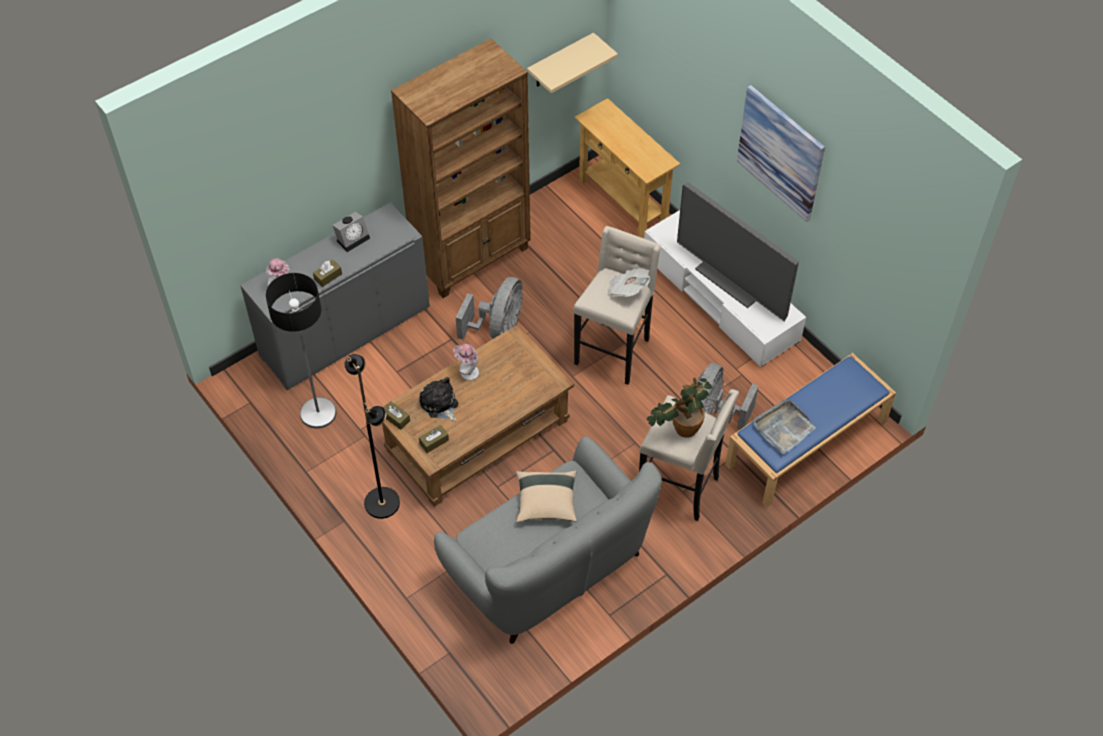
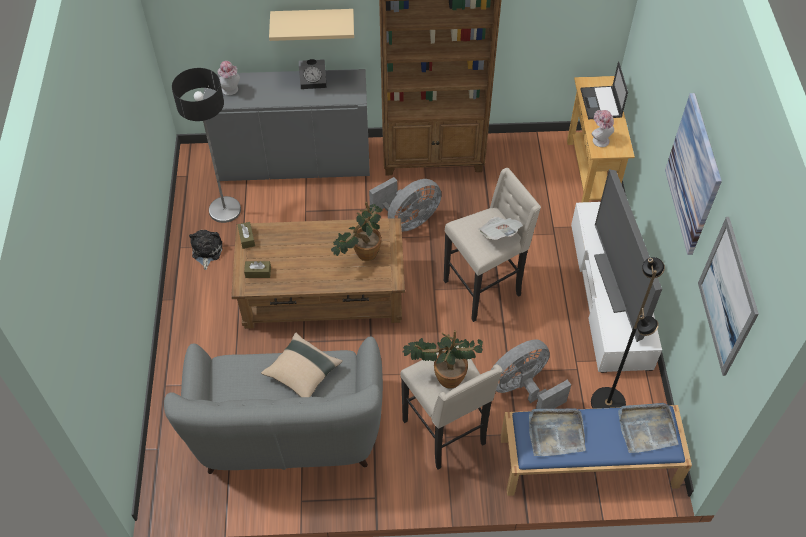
camera: 35 degrees right, 0 degrees up
(328, 276) = (271, 99): brown tissue box -> none
(382, 502) = (211, 302): black floor lamp -> black floor lamp (608, 403)
(439, 405) = (287, 246): plush toy -> plush toy (206, 251)
(467, 371) = (330, 233): hat -> hat (599, 139)
(512, 375) = (362, 255): none -> potted plant
(560, 61) = (572, 16): beige shelf -> beige shelf (312, 22)
(616, 129) = (601, 103): none -> laptop
(846, 384) = (646, 428): none -> grey tray
(876, 236) = (727, 297): none -> picture

